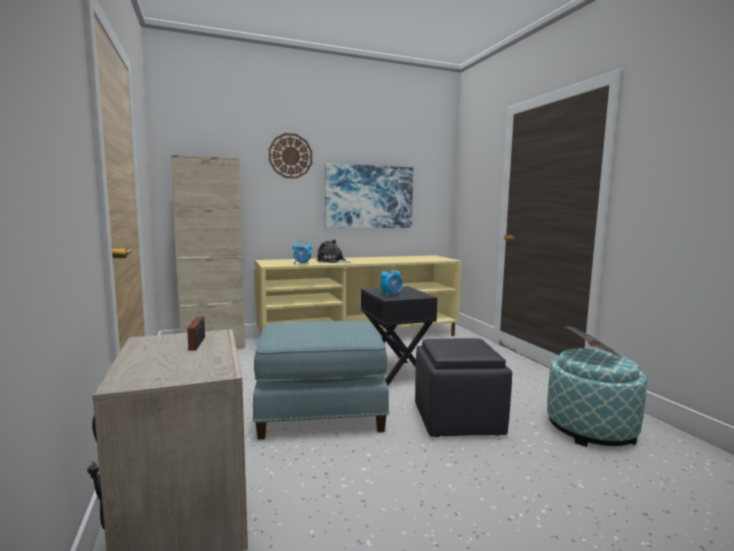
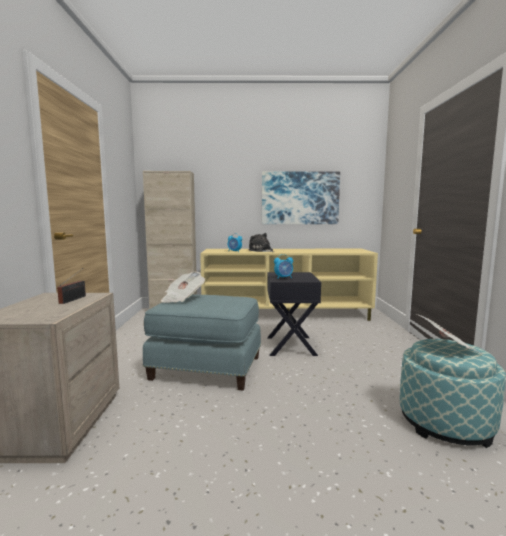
camera: 20 degrees right, 0 degrees up
(289, 329) = (182, 299): none -> newspaper
(290, 156) = (234, 167): wall clock -> none
(457, 420) = (313, 391): black ottoman -> none

